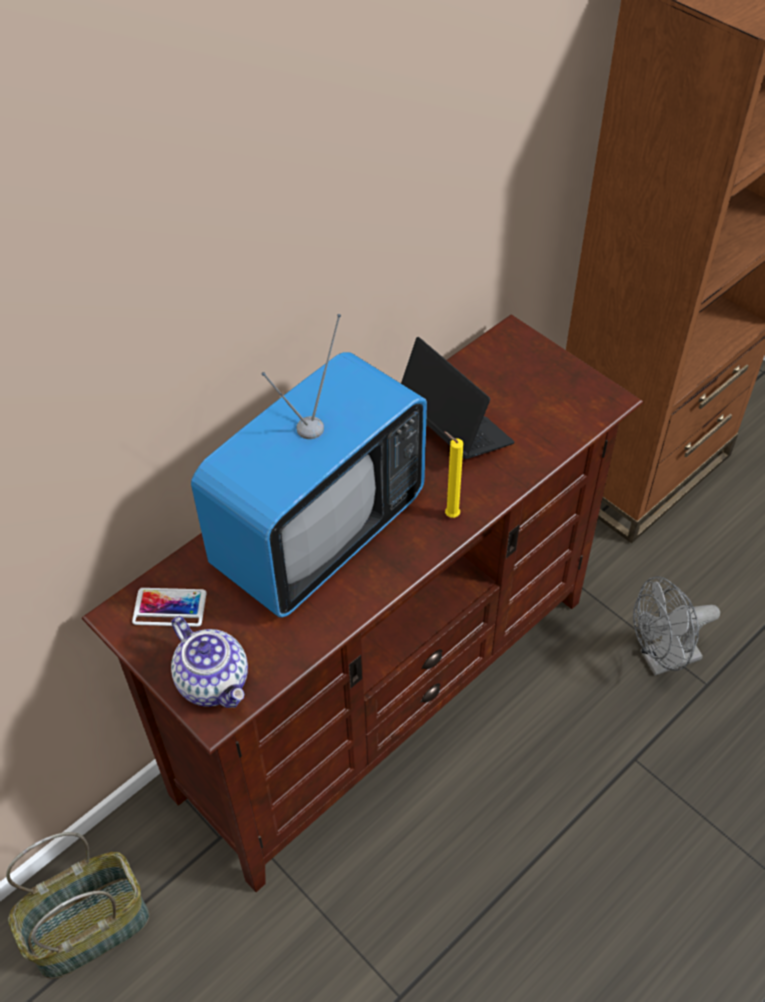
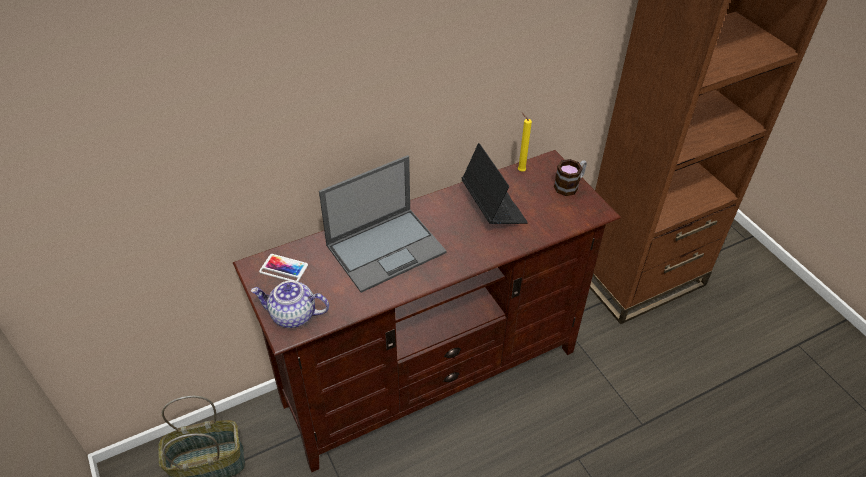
camera: 15 degrees right, 5 degrees down
(214, 682) = (292, 315): teapot -> teapot turned 120 degrees clockwise
(319, 534) = (387, 248): television -> laptop
(449, 515) = (470, 255): yellow candle -> yellow candle (520, 170)
(554, 367) = (570, 185): none -> mug
(662, 659) = (617, 401): grey fan -> none

